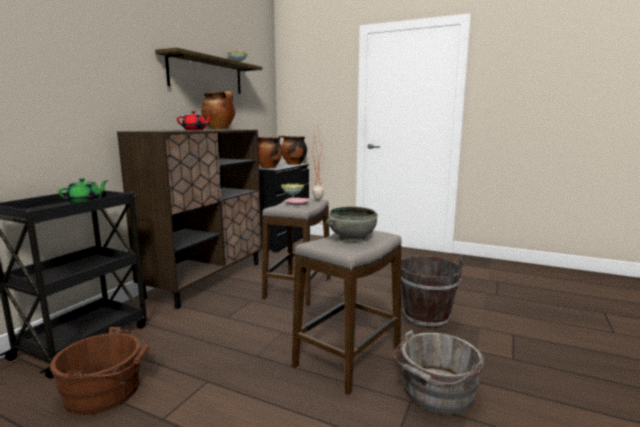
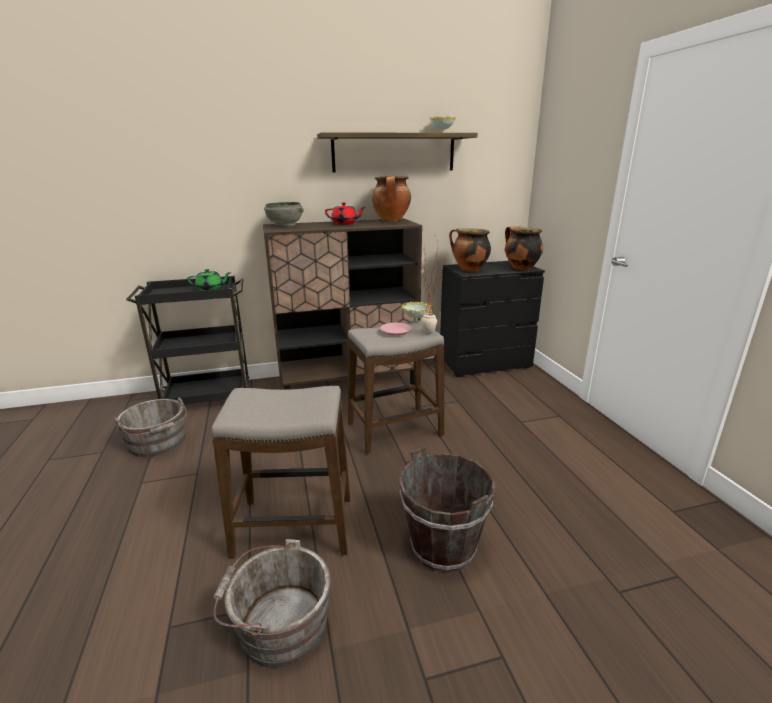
camera: 50 degrees right, 10 degrees up
(107, 391) = (158, 443): brown bucket -> grey bucket
(351, 237) = (287, 401): grey bowl -> grey bowl (285, 225)

